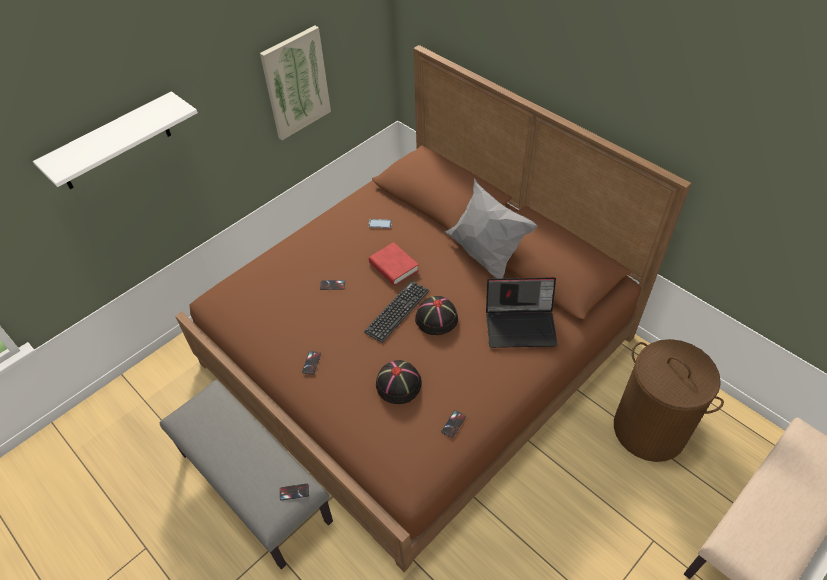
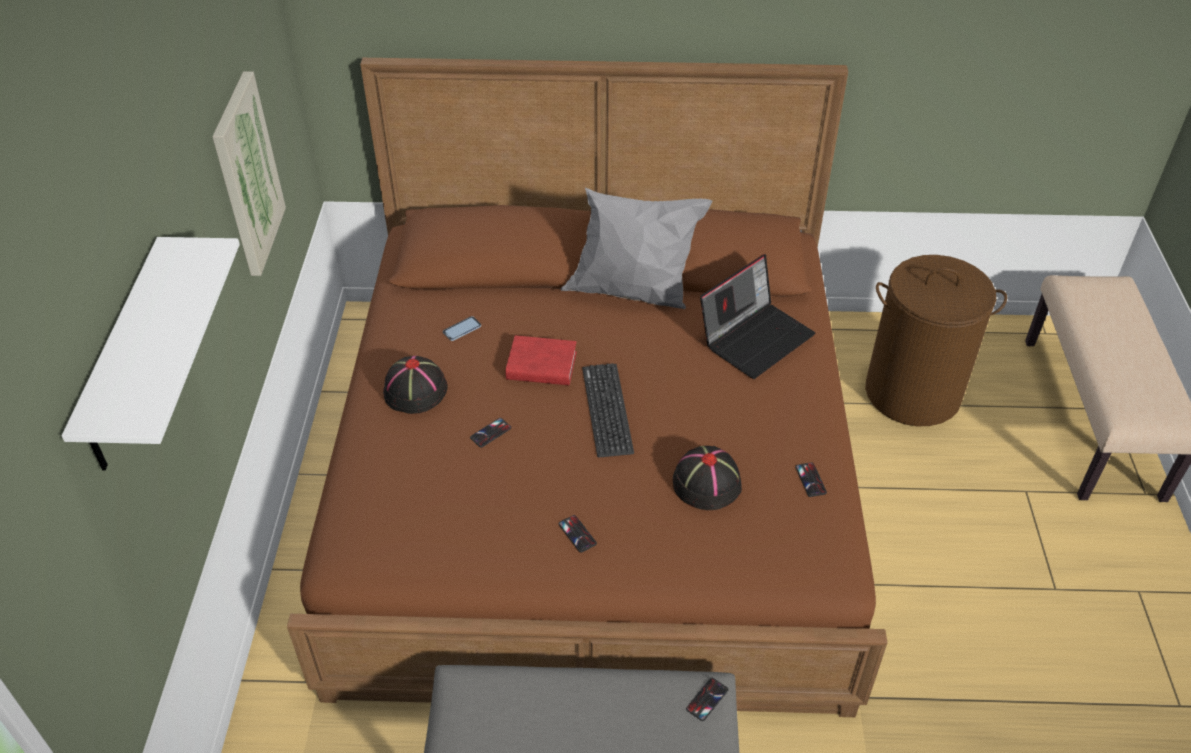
camera: 45 degrees left, 5 degrees down
(436, 319) = (661, 389): black hat -> black hat (415, 391)

